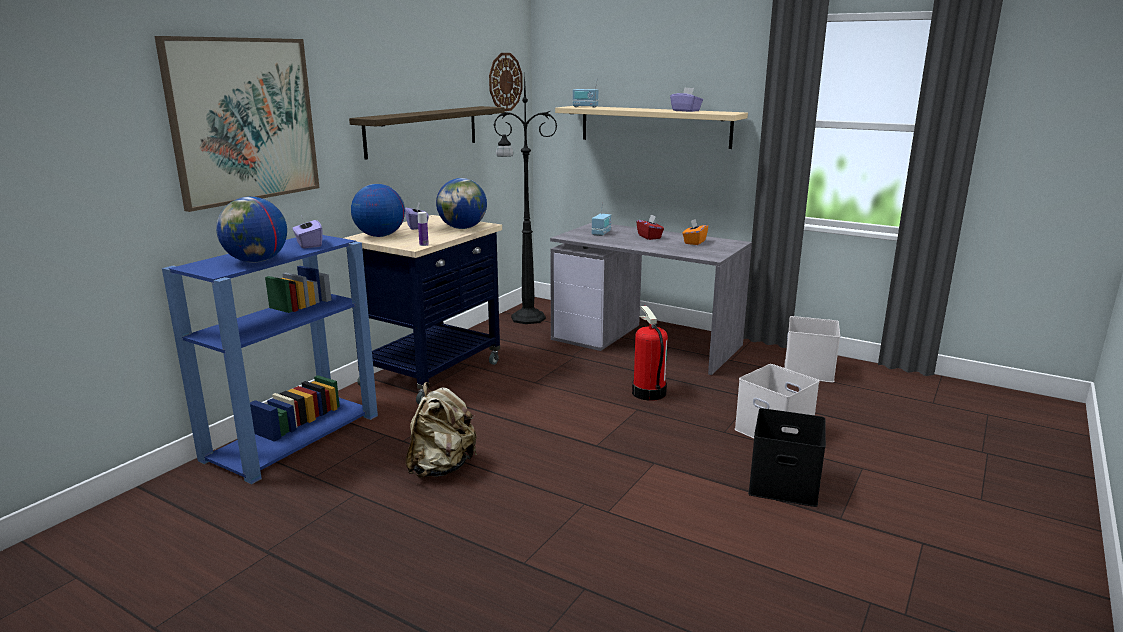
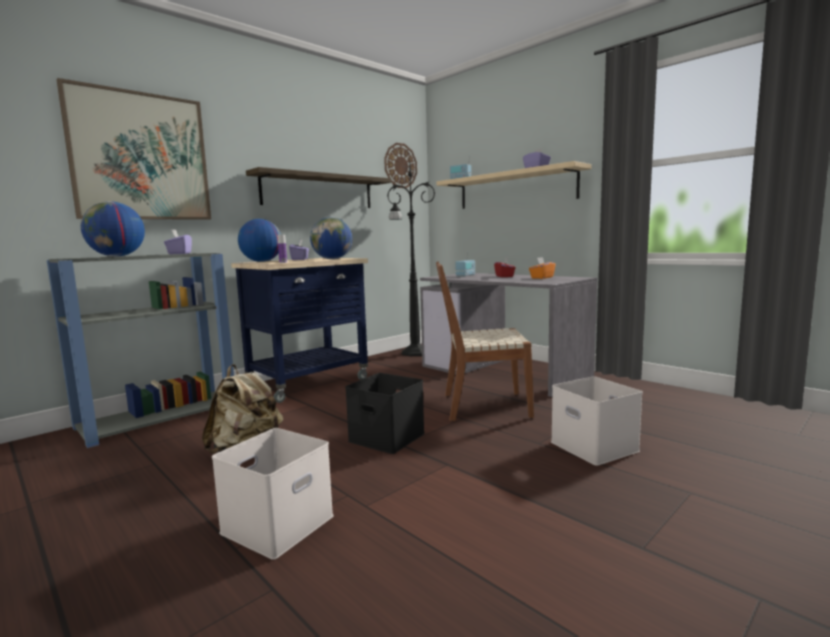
camera: 15 degrees right, 10 degrees down
(294, 436) = (160, 417): blue bookcase -> grey bookcase
(648, 392) = (481, 406): fire extinguisher -> chair
(785, 483) = (585, 499): black storage box -> black storage box (388, 437)
(807, 369) = (654, 398): white storage box -> white storage box (278, 523)

